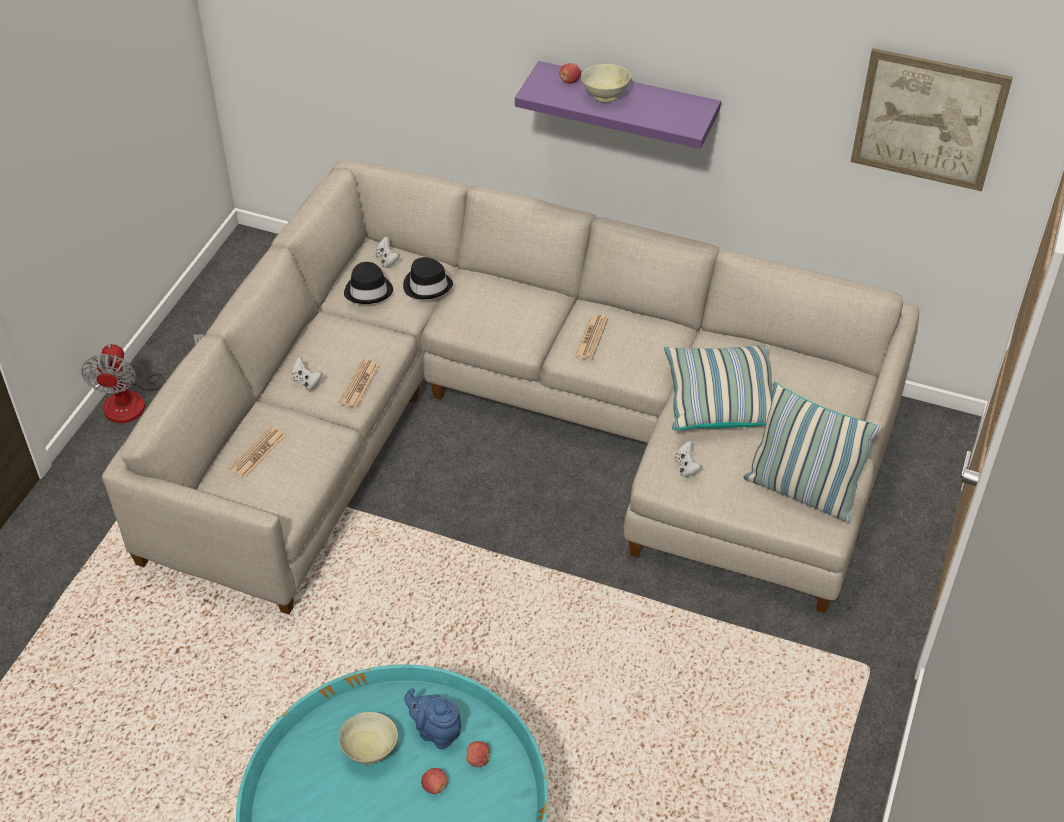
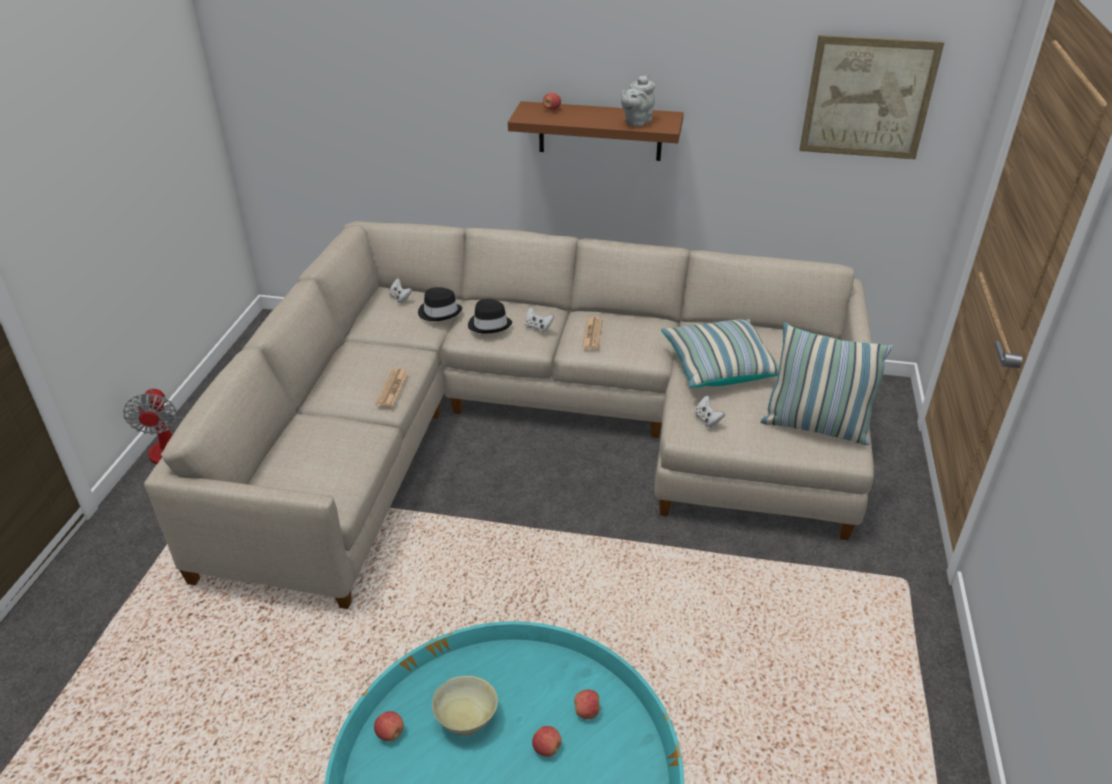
camera: 10 degrees left, 10 degrees down
(257, 453) = (303, 453): newspaper -> none
(302, 752) = (390, 733): none -> apple
(306, 381) = (342, 391): white game controller -> white game controller (538, 327)
(369, 290) = (388, 320): black hat -> black hat (489, 324)
(436, 732) = (534, 689): blue teapot -> none
(605, 95) = (585, 115): beige bowl -> none
(627, 105) = (600, 131): purple shelf -> brown shelf
(659, 114) = (636, 122): none -> grey teapot

